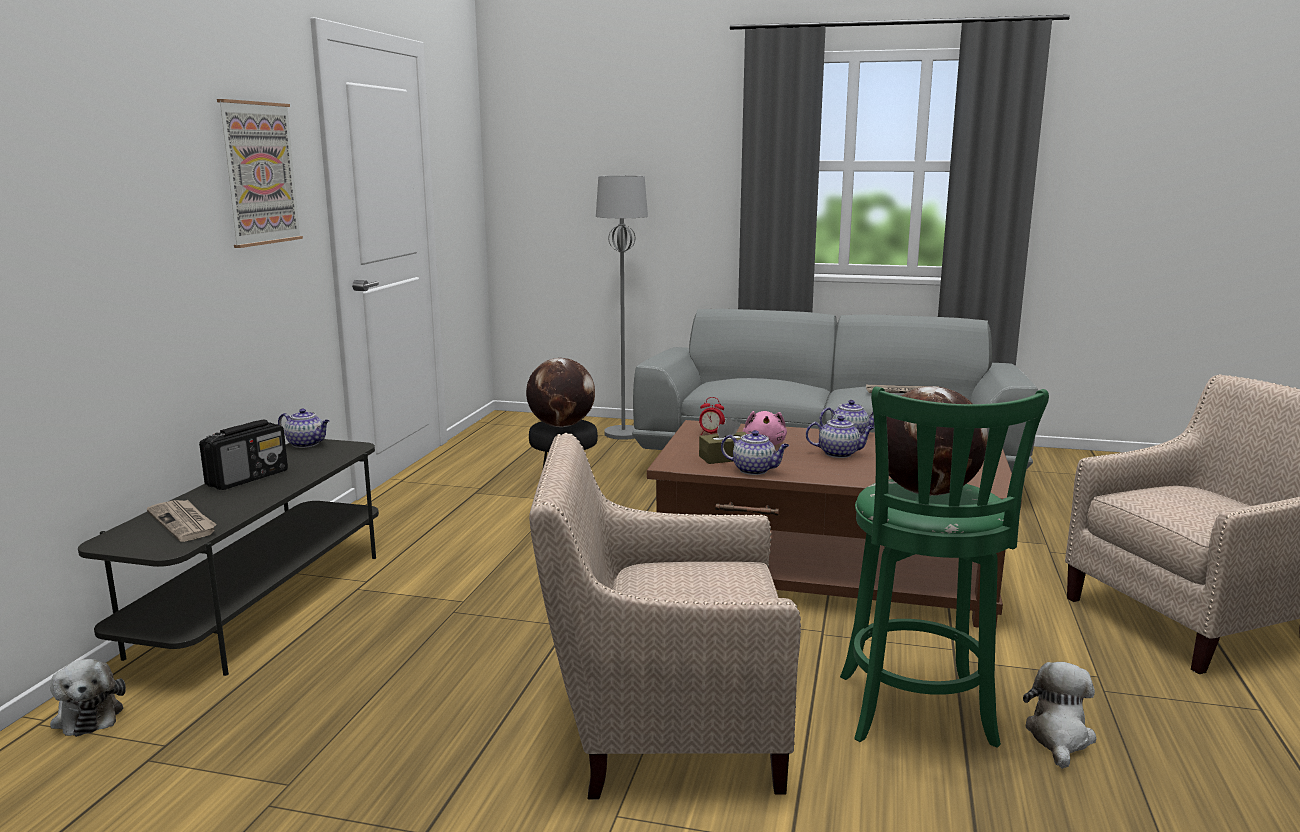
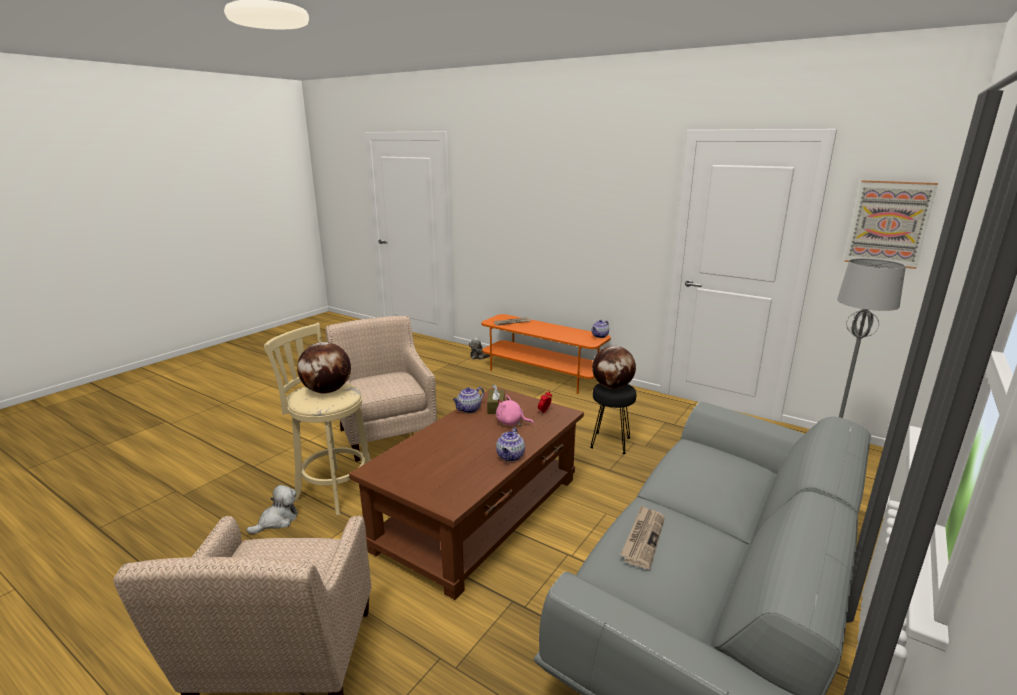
camera: 110 degrees right, 5 degrees up
(248, 478) = (555, 328): radio -> none
(259, 173) = (621, 211): picture -> picture (888, 224)
(262, 603) = (543, 374): grey tv stand -> orange tv stand
(663, 728) = (387, 432): beige armchair -> beige armchair turned 45 degrees counterclockwise
(839, 454) = (476, 441): teapot -> none
(917, 715) = (333, 489): green stool -> beige stool
(1059, 737) = (277, 521): plush toy -> plush toy turned 90 degrees counterclockwise

